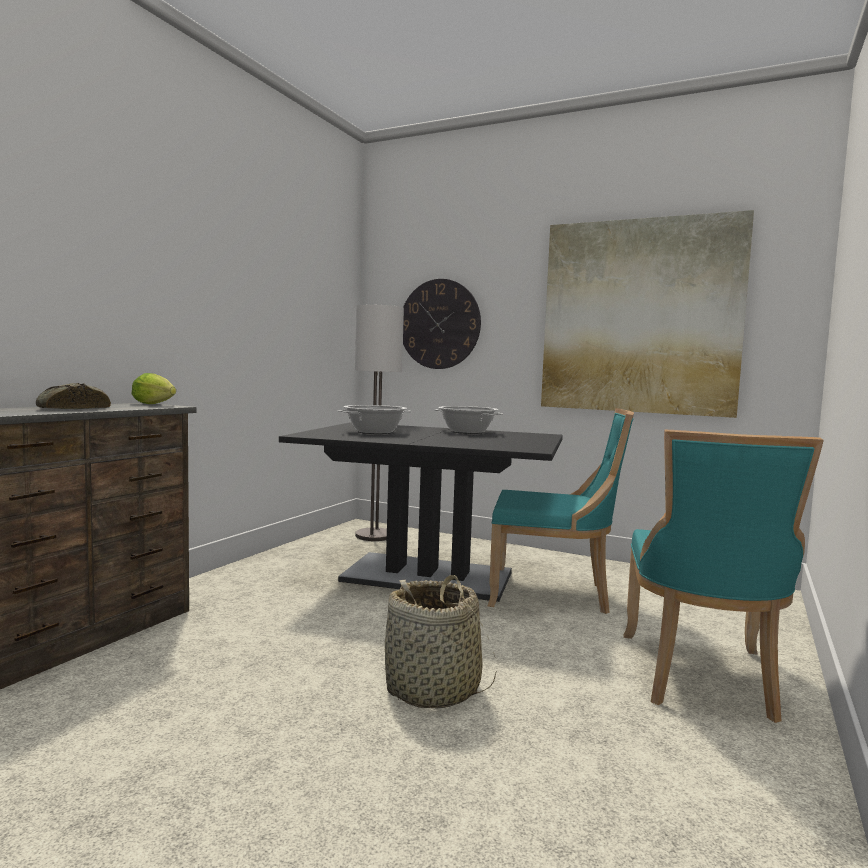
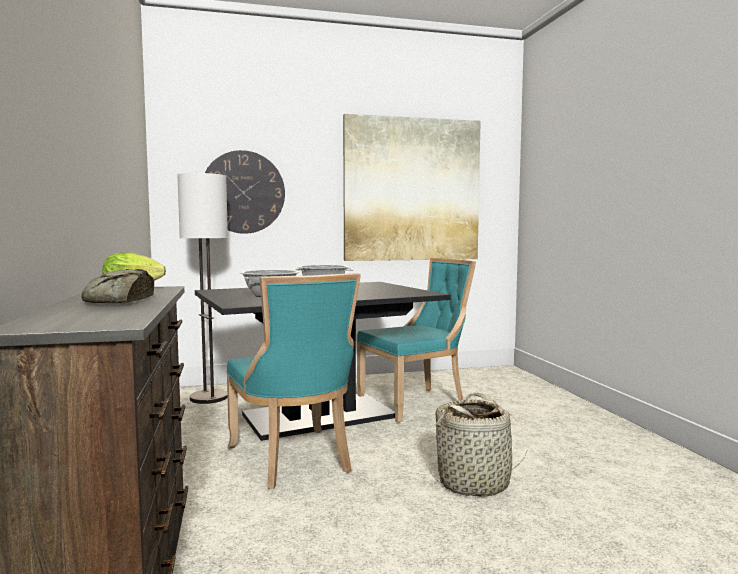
camera: 40 degrees left, 0 degrees up
(701, 678) = (563, 423): turquoise chair -> turquoise chair (293, 460)

